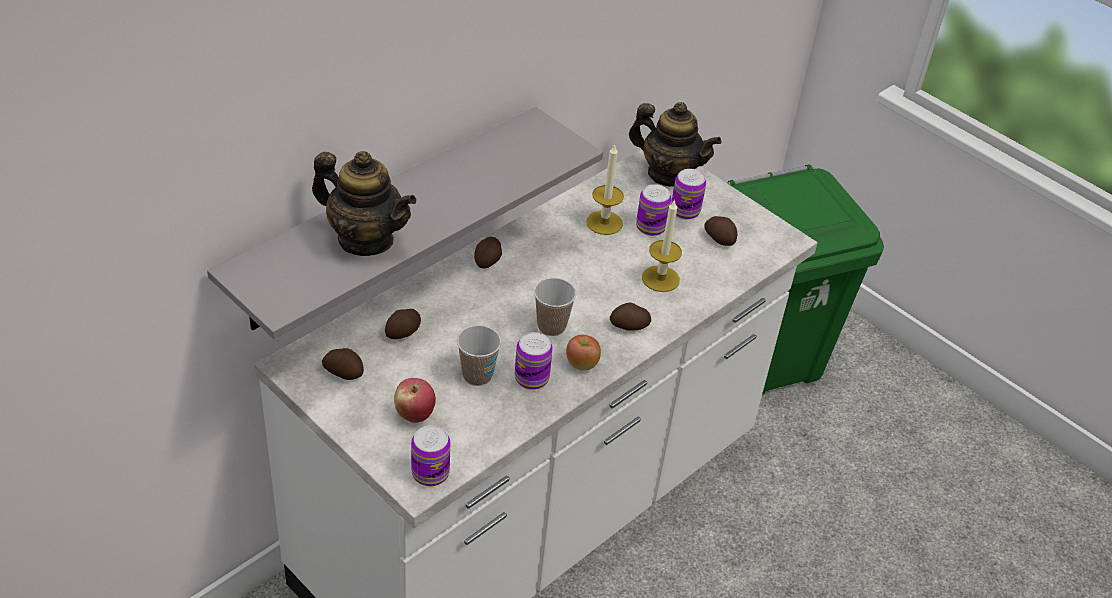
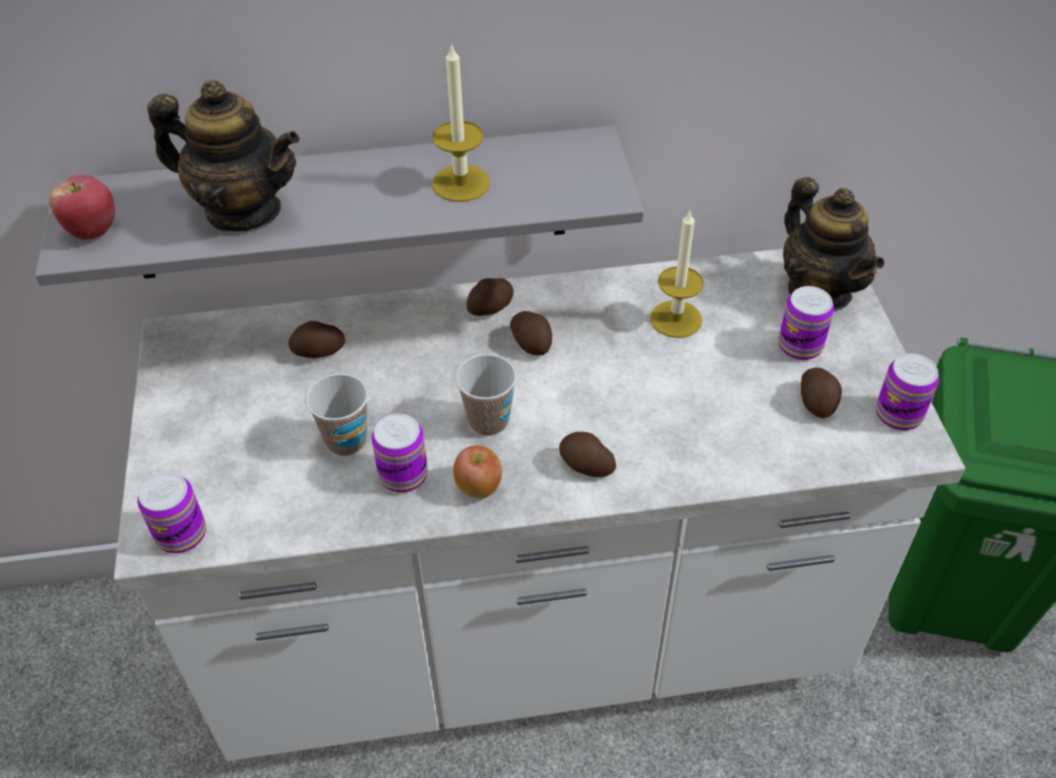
camera: 40 degrees right, 5 degrees up
(344, 371) = (215, 368): potato -> potato (532, 342)
(365, 239) = (243, 210): teapot -> teapot turned 45 degrees counterclockwise
(414, 414) = (235, 454): apple -> apple (93, 230)
(650, 227) = (733, 348): can -> can (898, 414)
(660, 279) = (684, 421): candle -> candle (461, 183)

